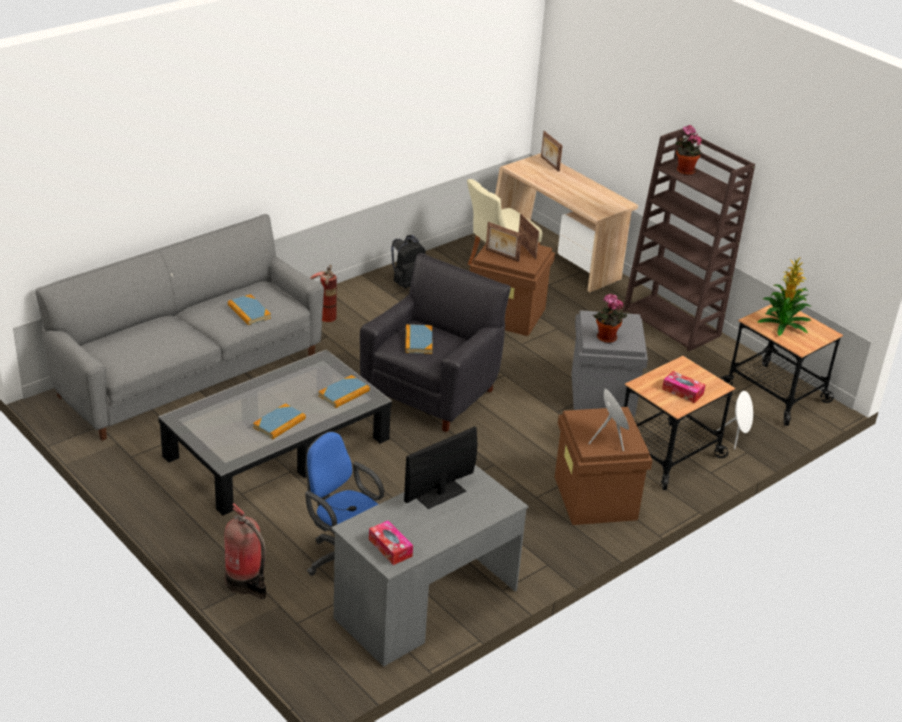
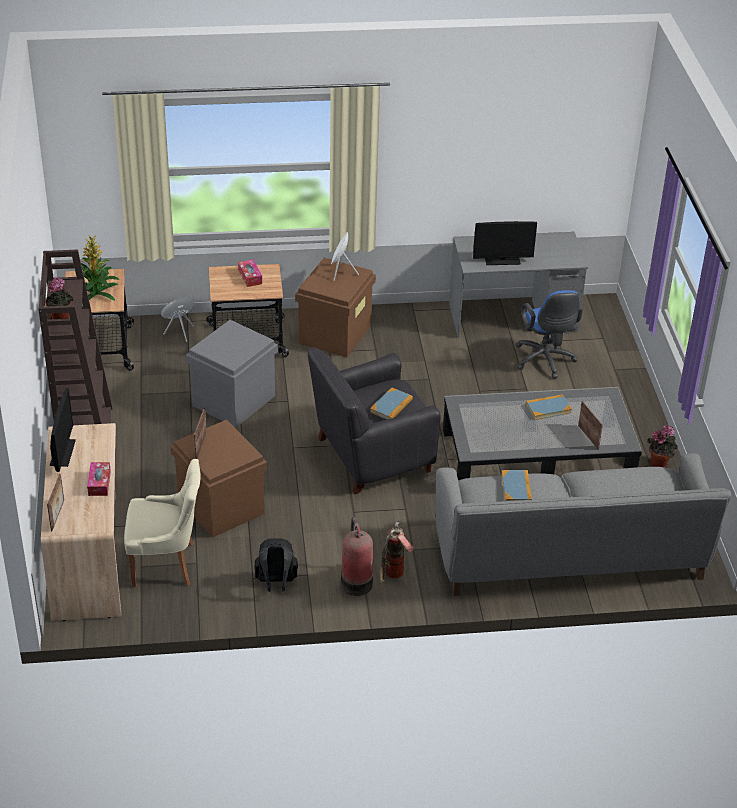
camera: 145 degrees left, 5 degrees up
(246, 583) = (621, 371): fire extinguisher -> fire extinguisher (356, 582)
(344, 393) = (478, 414): book -> none
(390, 548) = (560, 244): tissue box -> tissue box (99, 483)
(501, 255) = (232, 449): picture frame -> picture frame (589, 437)
(602, 194) = (62, 452): none -> monitor
(606, 338) = (246, 339): potted plant -> potted plant (659, 464)

